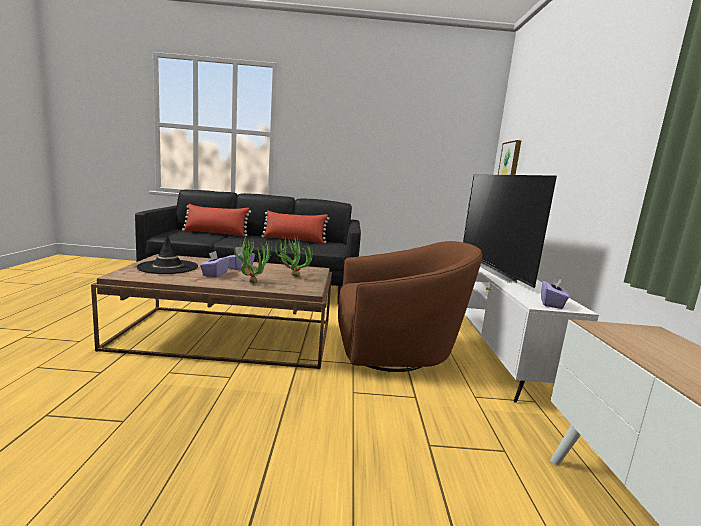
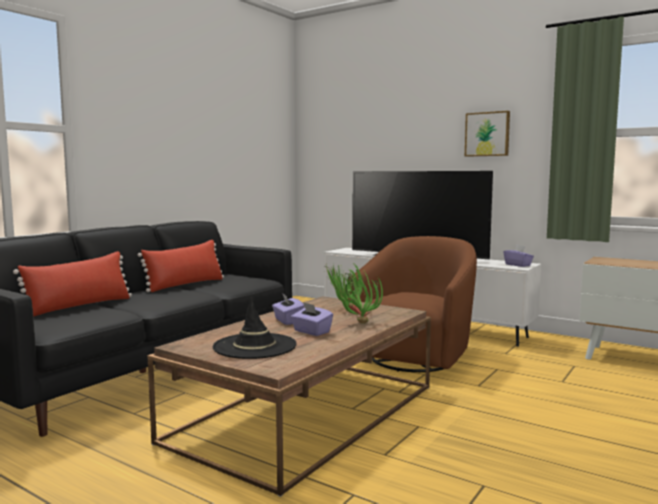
camera: 55 degrees left, 5 degrees down
(510, 160) = (333, 153): picture -> picture (487, 134)

